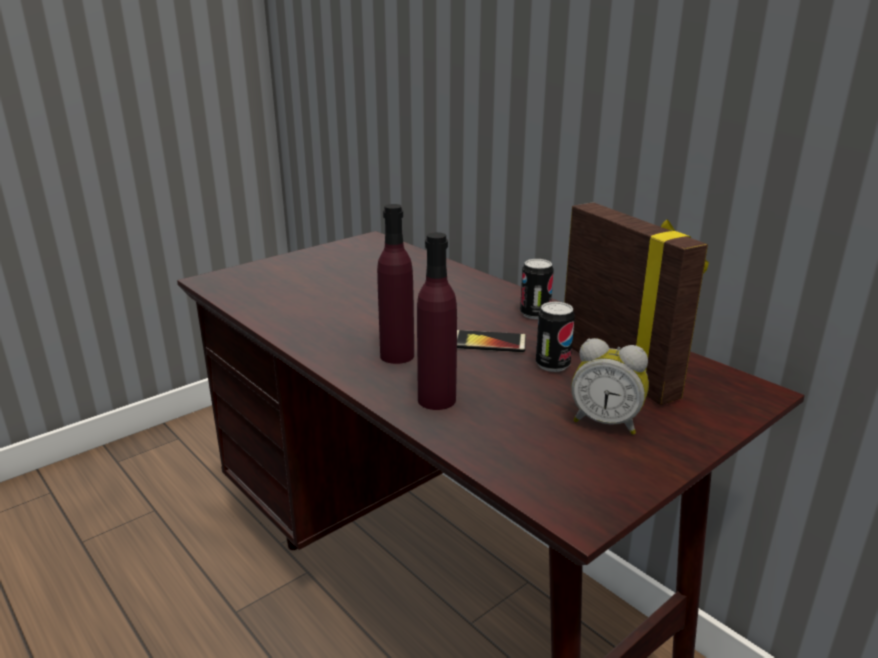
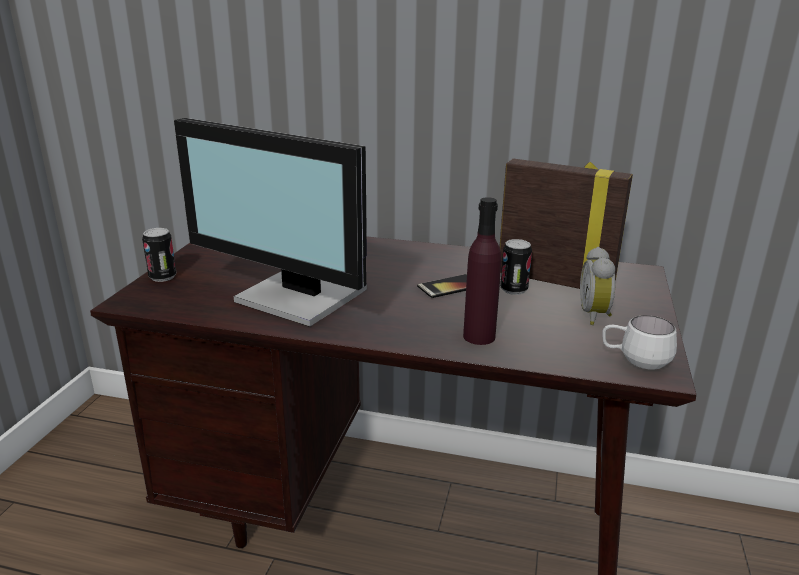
camera: 35 degrees left, 0 degrees up
(333, 313) = (299, 298): none -> monitor
(397, 355) = (402, 315): purple bottle -> none
(535, 314) = (450, 258): can -> can (163, 277)
(569, 488) = (635, 361): none -> white mug
(606, 422) = (596, 315): alarm clock -> alarm clock turned 105 degrees clockwise

